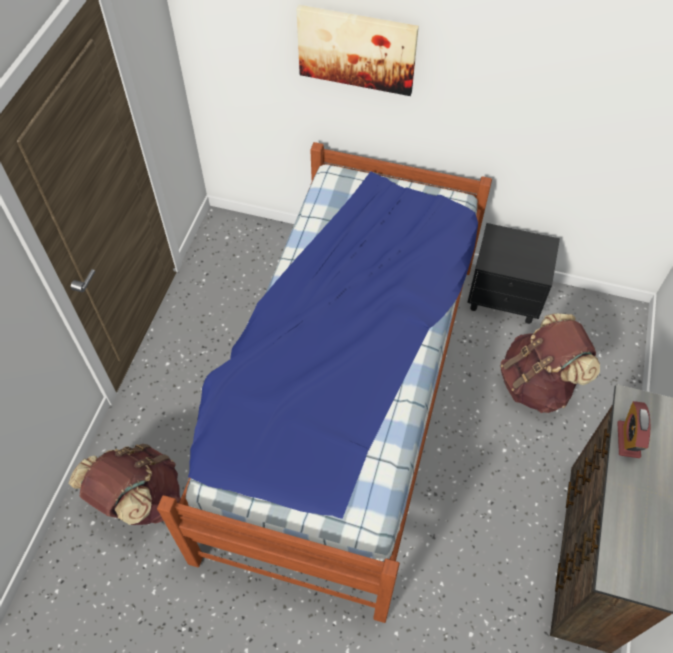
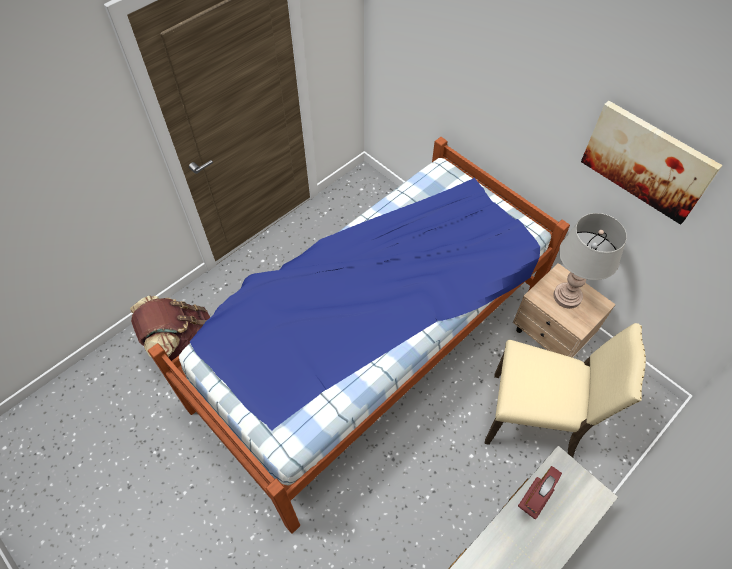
camera: 30 degrees right, 0 degrees up
(357, 49) = (488, 67): picture -> picture (647, 161)
(505, 298) = (551, 335): black nightstand -> beige nightstand
(514, 251) = (567, 297): none -> grey table lamp
(537, 383) = (534, 417): brown backpack -> beige chair

